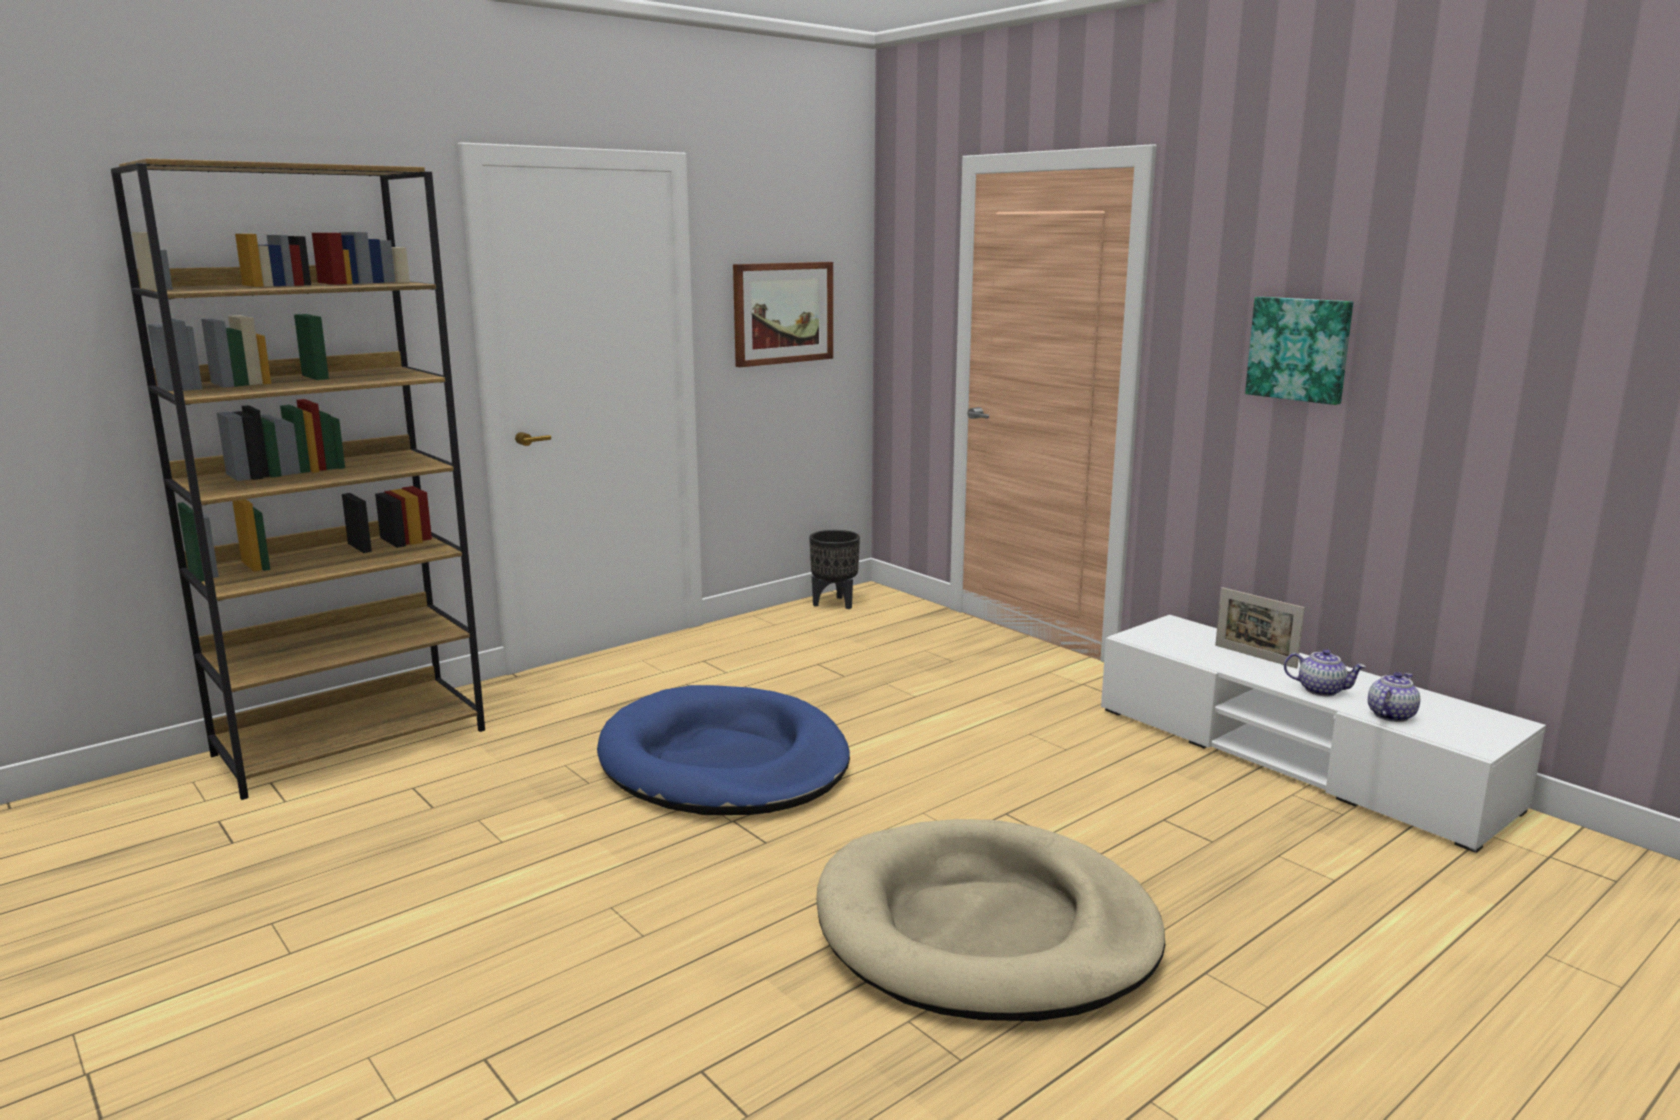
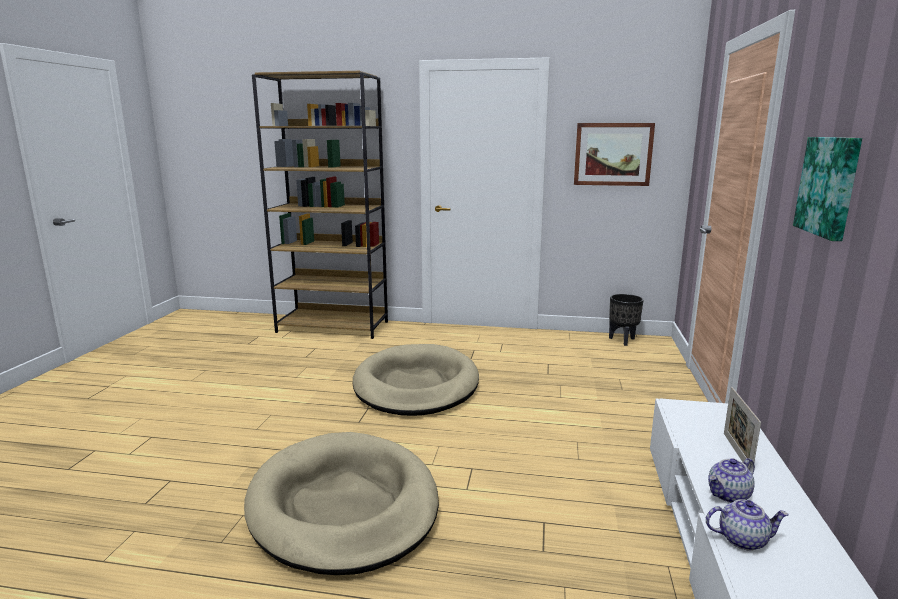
camera: 50 degrees right, 0 degrees up
(724, 762) = (416, 385): blue dog bed -> beige dog bed
(1321, 690) = (729, 495): teapot -> teapot turned 75 degrees clockwise

